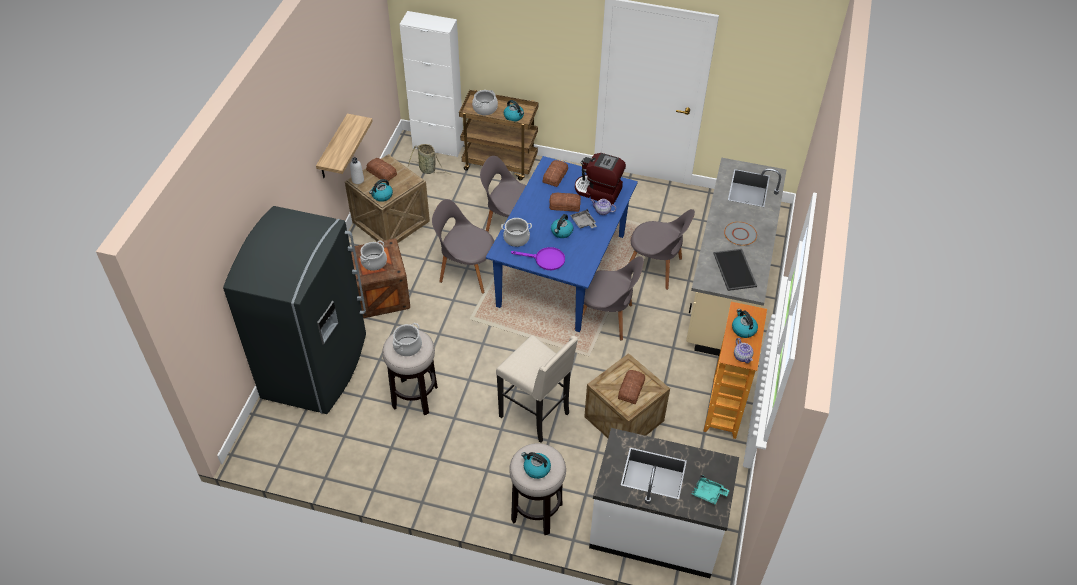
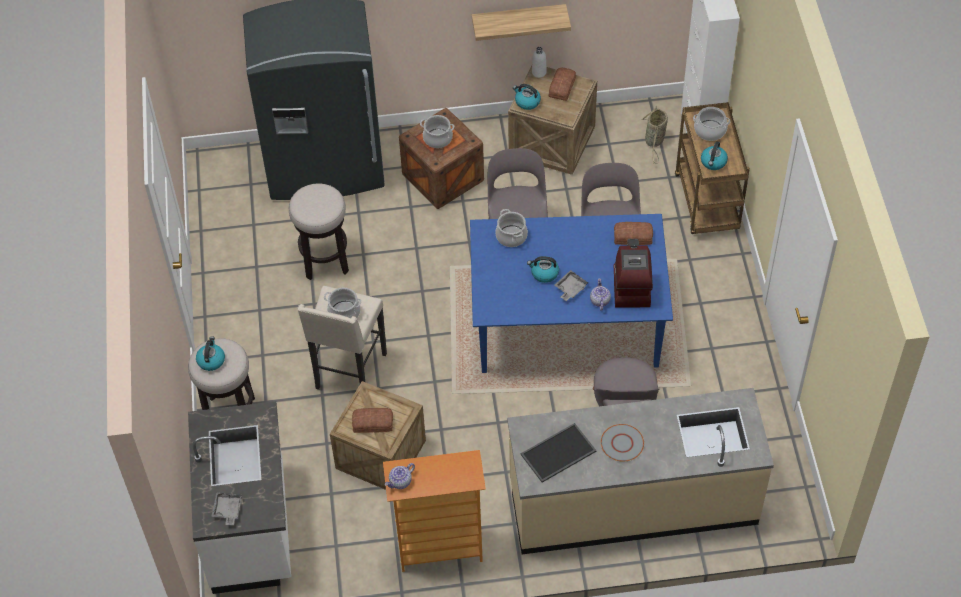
camera: 70 degrees right, 5 degrees up
(407, 346) = (314, 202): cooking pot -> cooking pot (344, 312)
(545, 260) = (493, 273): purple frying pan -> none
(564, 205) = (590, 261): bread -> none
(606, 318) = (516, 392): grey chair -> none
(708, 493) = (227, 510): turquoise tray -> grey tray
(743, 329) = (442, 472): kettle -> none

